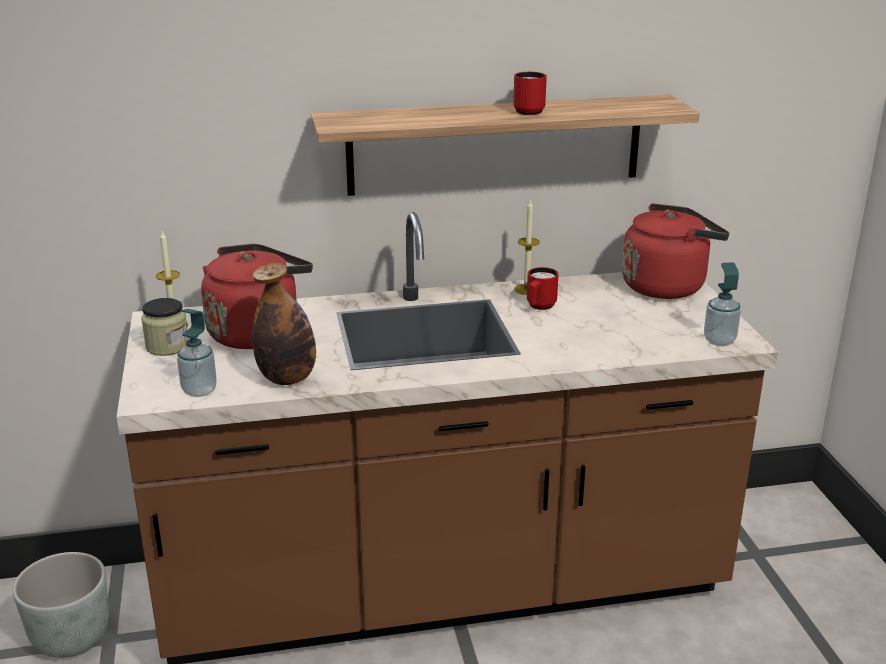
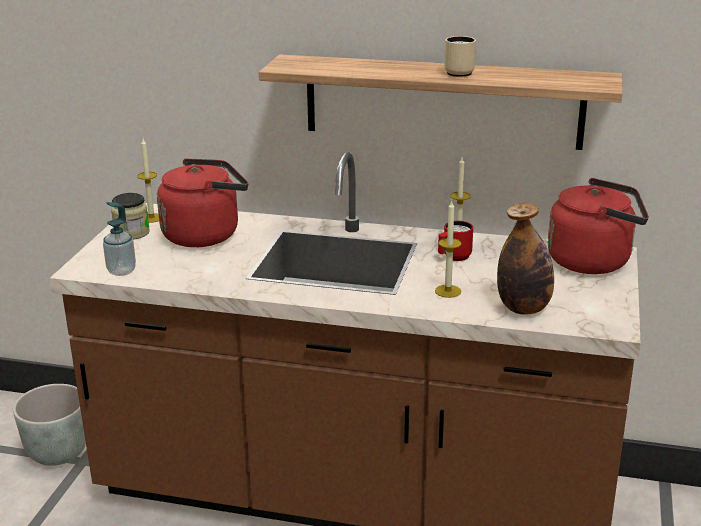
camera: 25 degrees right, 0 degrees up
(287, 378) = (192, 275): bottle -> bottle (523, 308)
(528, 110) = (460, 72): red mug -> beige mug
(567, 340) = (448, 291): none -> candle
(719, 341) = (591, 320): soap dispenser -> none

